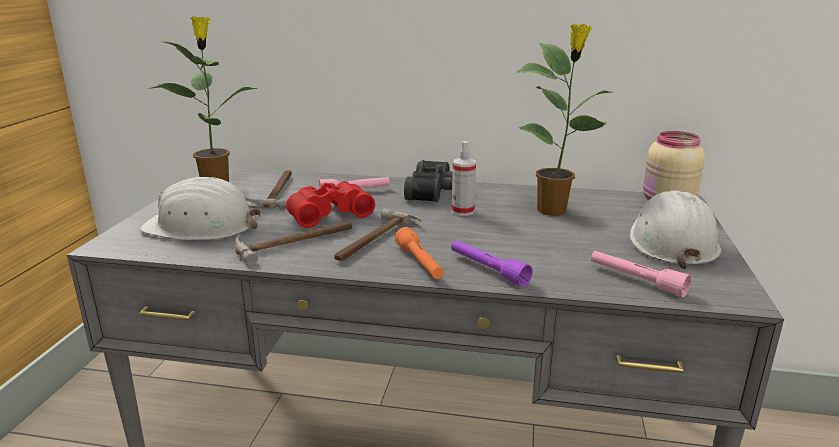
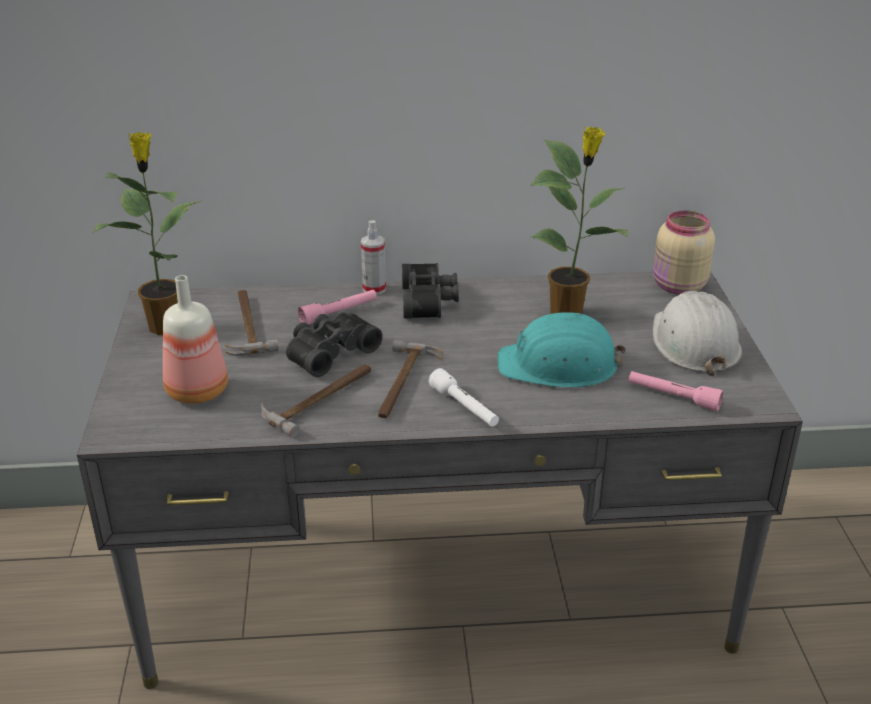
camera: 15 degrees left, 10 degrees up
(201, 226) = (198, 392): white hard hat -> bottle
(328, 213) = (329, 352): red binoculars -> black binoculars
(420, 263) = (464, 407): orange flashlight -> white flashlight
(463, 211) = (474, 328): spray bottle -> spray bottle (374, 289)
(487, 269) = (533, 405): purple flashlight -> none
(528, 244) = (559, 366): none -> turquoise hard hat

